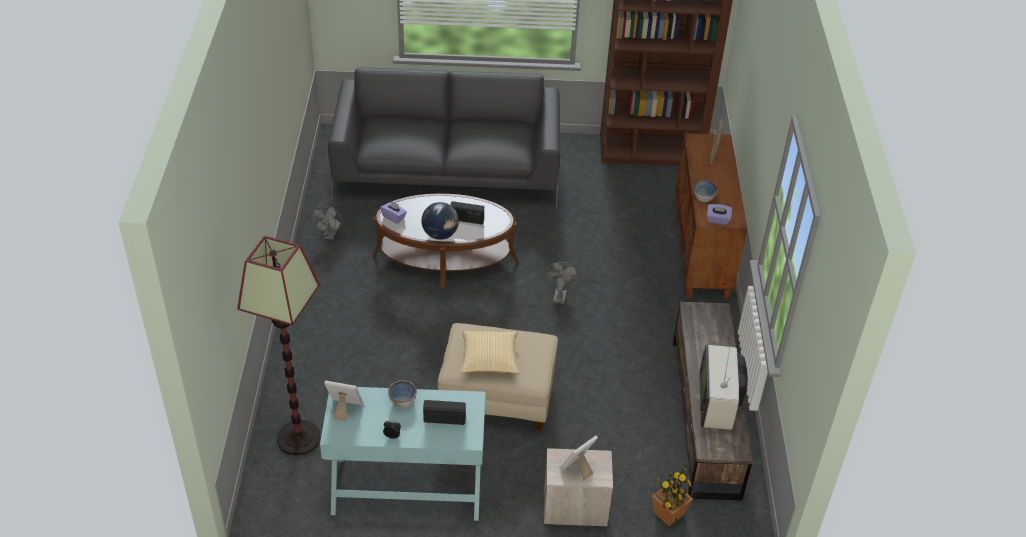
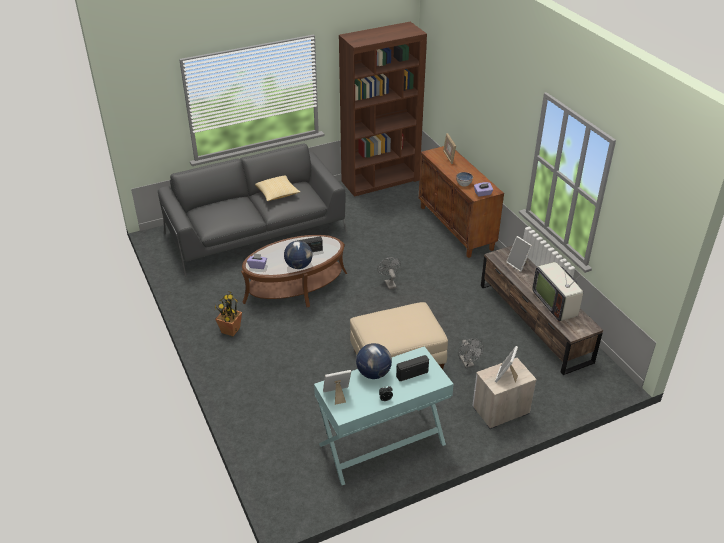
camera: 25 degrees left, 5 degrees down
(298, 438) = (279, 443): floor lamp -> none
(329, 235) = (202, 300): grey fan -> grey fan (468, 363)
(403, 400) = (374, 373): bowl -> globe
(489, 360) = (395, 331): pillow -> pillow (277, 194)
(668, 515) = (560, 390): potted plant -> potted plant (230, 330)
(712, 332) = (518, 264): none -> picture frame

